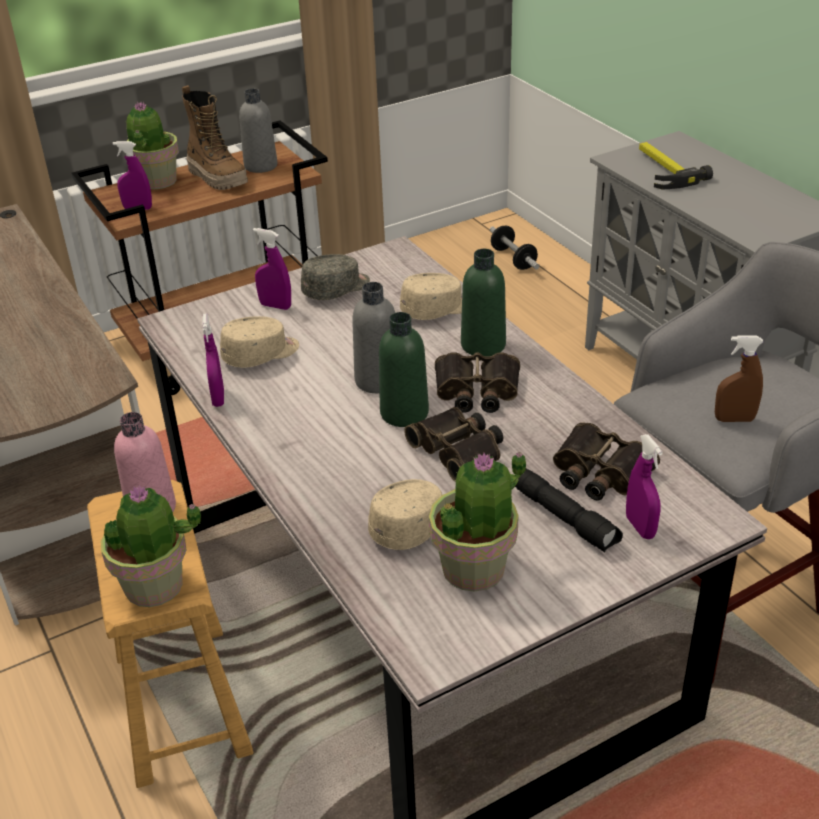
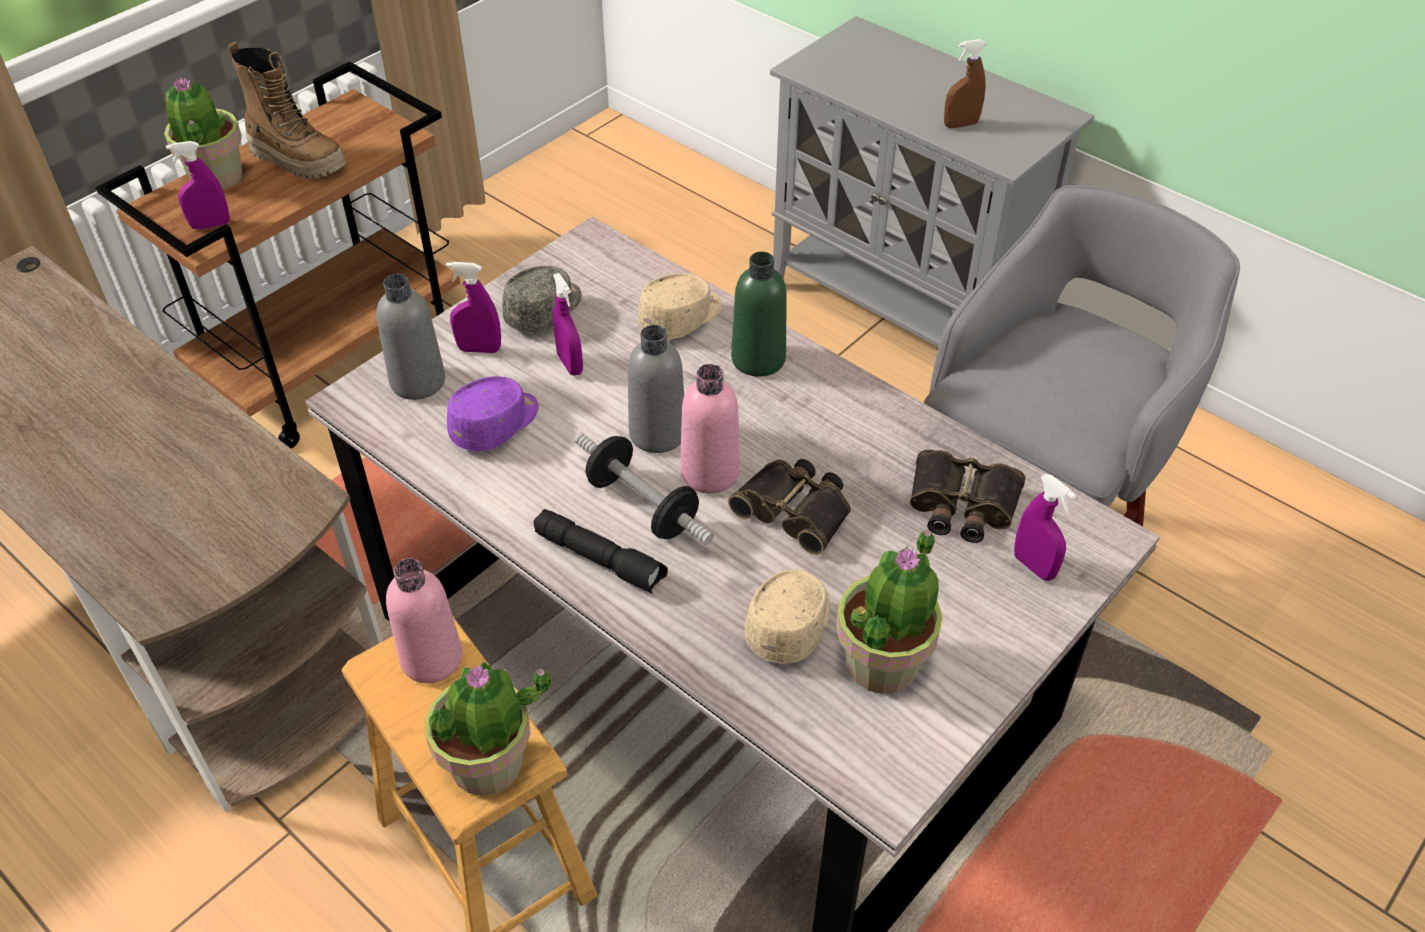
camera: 20 degrees left, 10 degrees up
(218, 398) = (472, 499): purple spray bottle -> purple spray bottle (570, 364)
(261, 166) = (347, 132): grey bottle -> grey bottle (418, 381)
(261, 354) = (496, 424): beige cap -> purple cap
(404, 413) = (710, 473): green bottle -> pink bottle
(476, 391) = (779, 425): binoculars -> none
(513, 259) = (644, 179): dumbbell -> dumbbell (642, 506)
(566, 518) = (952, 574): black flashlight -> black flashlight (601, 559)
(662, 169) = (861, 76): hammer -> none
(734, 419) = (1069, 403): brown spray bottle -> brown spray bottle (960, 124)

